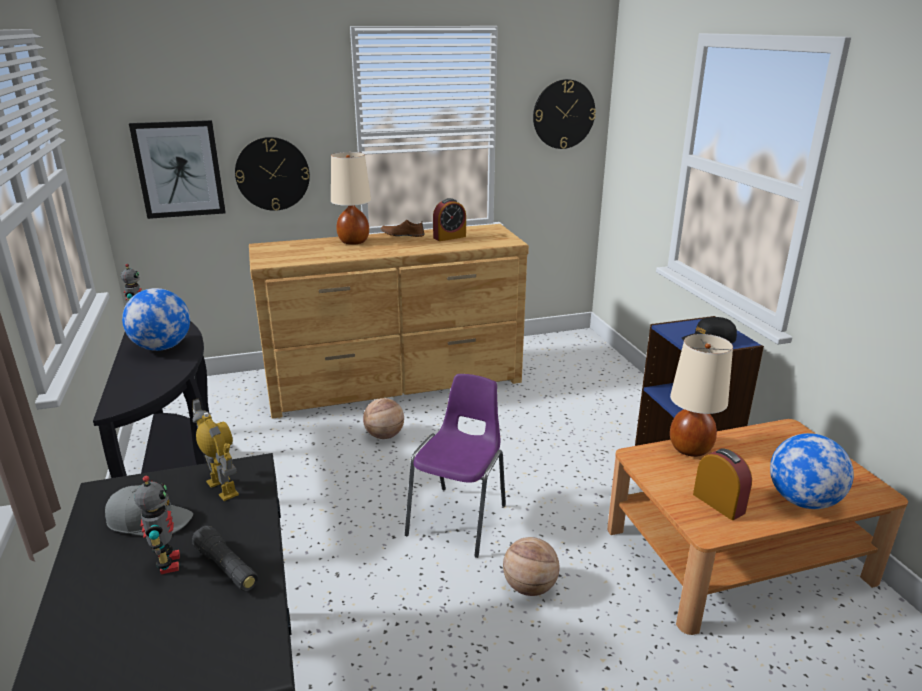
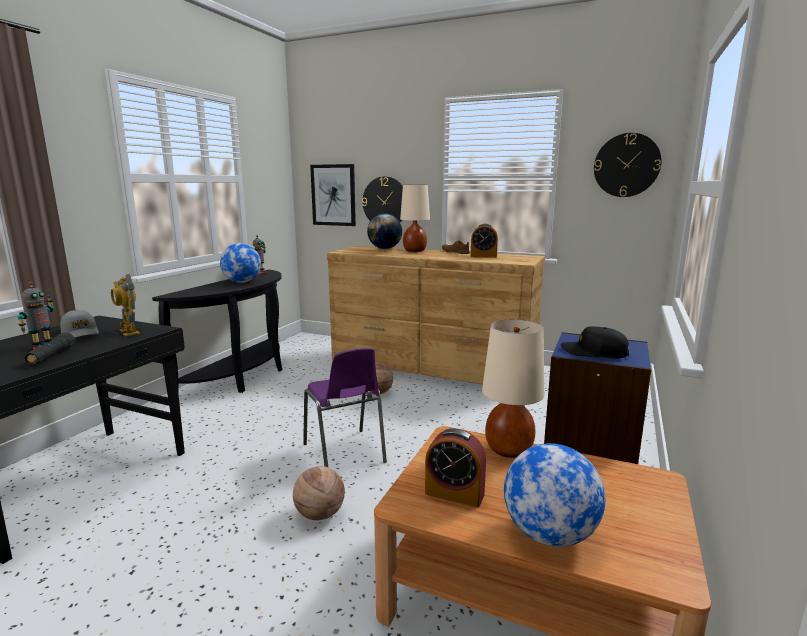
camera: 40 degrees right, 10 degrees down
(223, 488) = (129, 332): toy robot -> toy robot turned 135 degrees clockwise
(305, 244) = (385, 248): none -> globe
(459, 519) = (345, 454): purple chair -> purple chair turned 90 degrees clockwise
(718, 503) = (454, 493): alarm clock -> alarm clock turned 105 degrees clockwise

